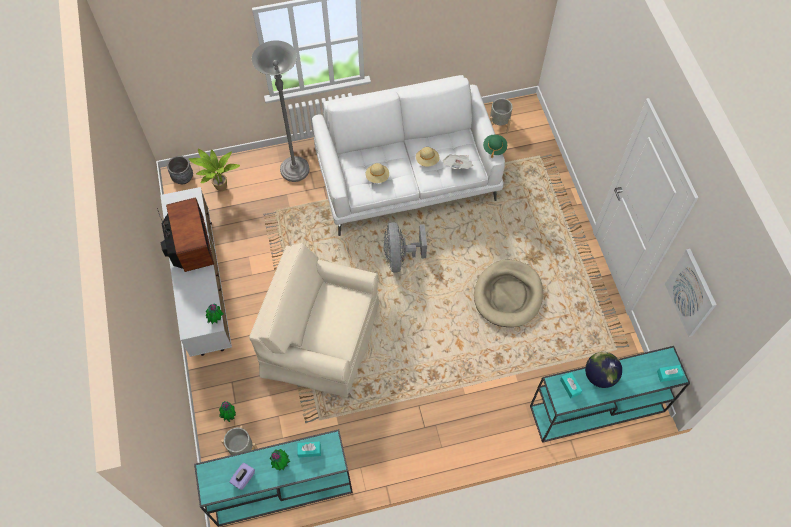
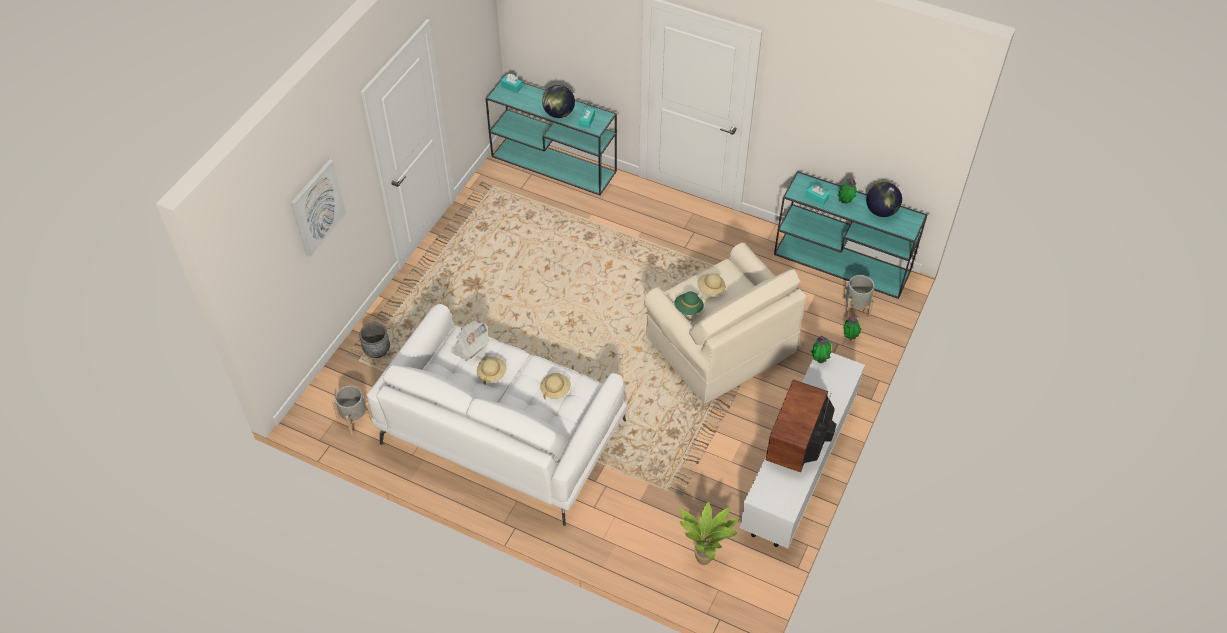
camera: 140 degrees left, 10 degrees down
(183, 178) = (738, 603): grey planter -> grey planter (377, 350)
(243, 478) = (881, 211): purple tissue box -> globe
(295, 170) = (608, 521): grey floor lamp -> none
(336, 316) = (710, 289): none -> beige hat
(400, 257) = (587, 362): grey fan -> none
(494, 148) = (429, 319): green hat -> green hat (688, 308)
(508, 295) = (529, 271): beige dog bed -> none
(691, 293) = (466, 55): picture -> picture (317, 207)

